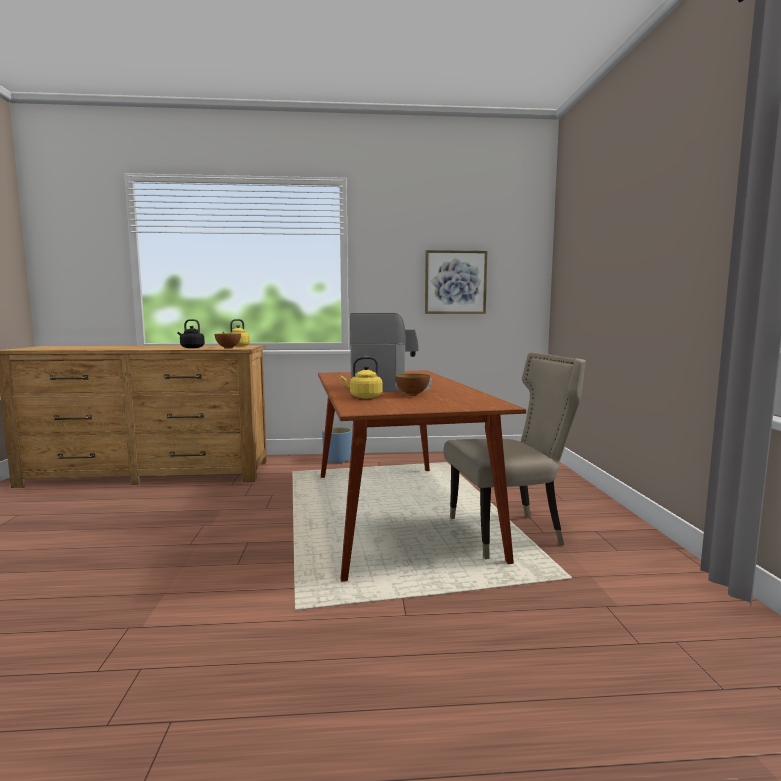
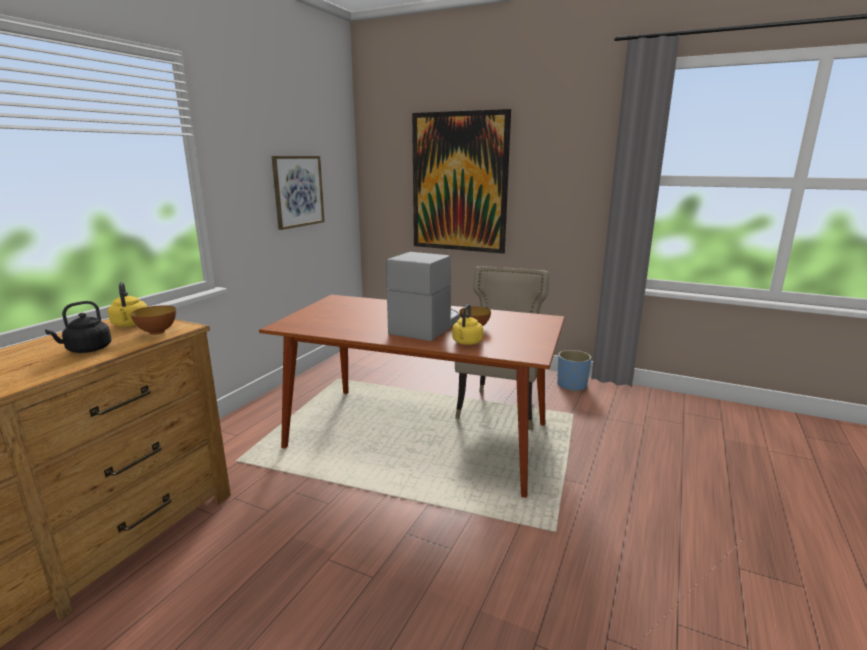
camera: 60 degrees left, 10 degrees up
(337, 460) = (240, 424): blue planter -> blue planter (571, 385)
(609, 265) = (459, 183): none -> picture

